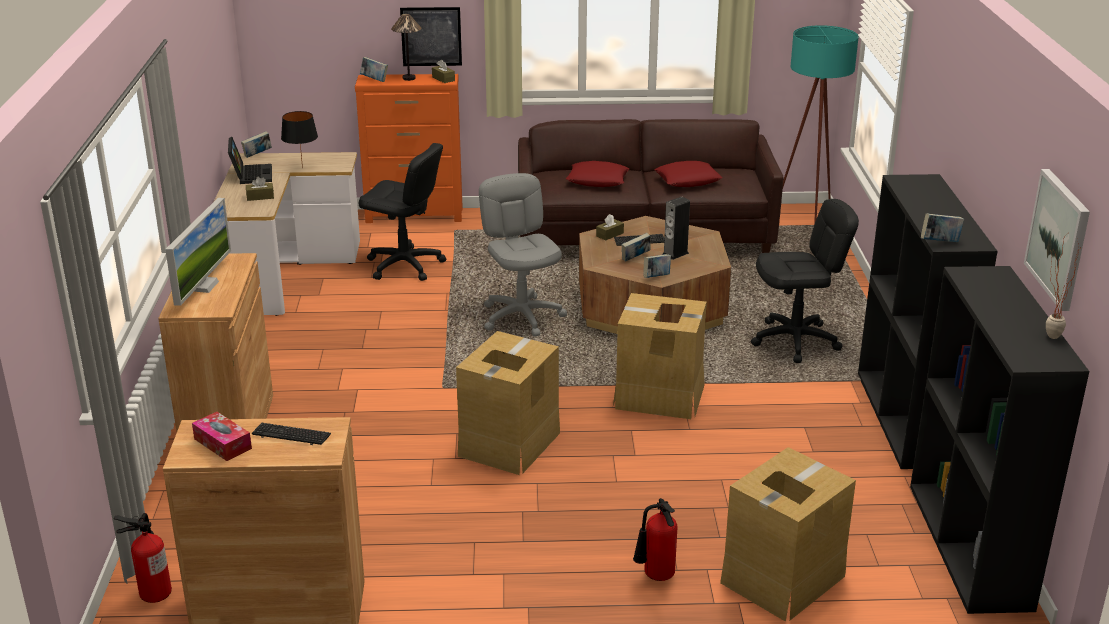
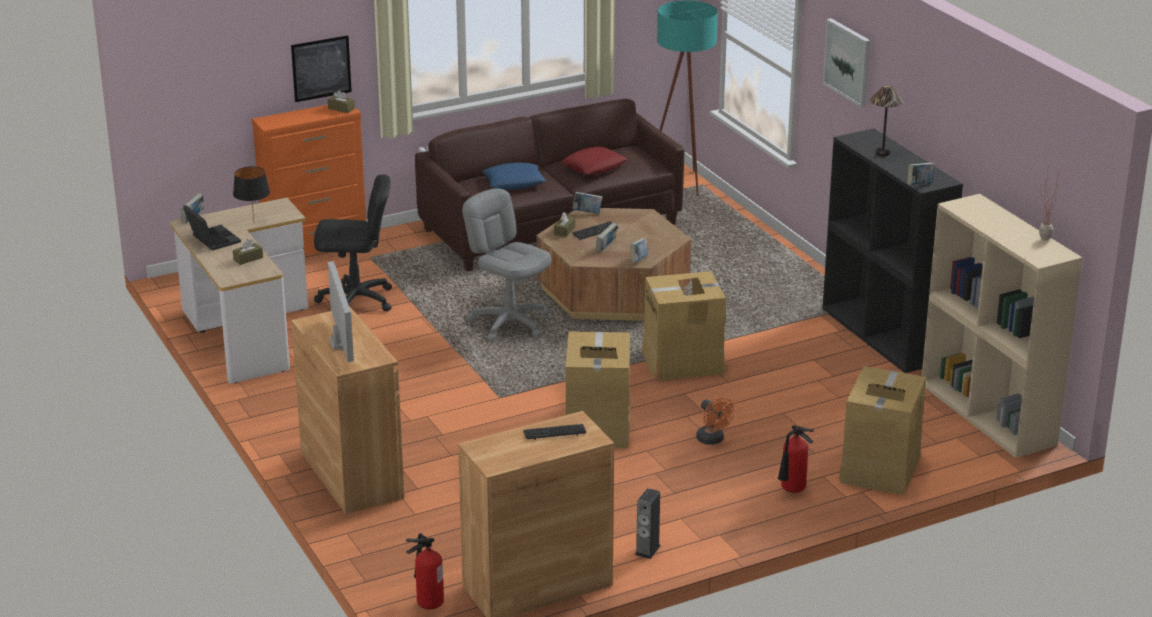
camera: 25 degrees left, 0 degrees up
(222, 444) = (511, 451): tissue box -> none
(374, 80) = (275, 121): book -> book (587, 213)
(408, 78) = (307, 114): table lamp -> table lamp (882, 153)
(597, 180) = (514, 182): red pillow -> blue pillow
(617, 491) = (713, 440): none -> orange fan
(675, 254) = (635, 236): speaker -> speaker (647, 550)
(795, 341) = (754, 293): black office chair -> none
(970, 546) = (989, 414): black bookcase -> beige bookcase
(1059, 238) = (1029, 167): picture -> picture (848, 62)

